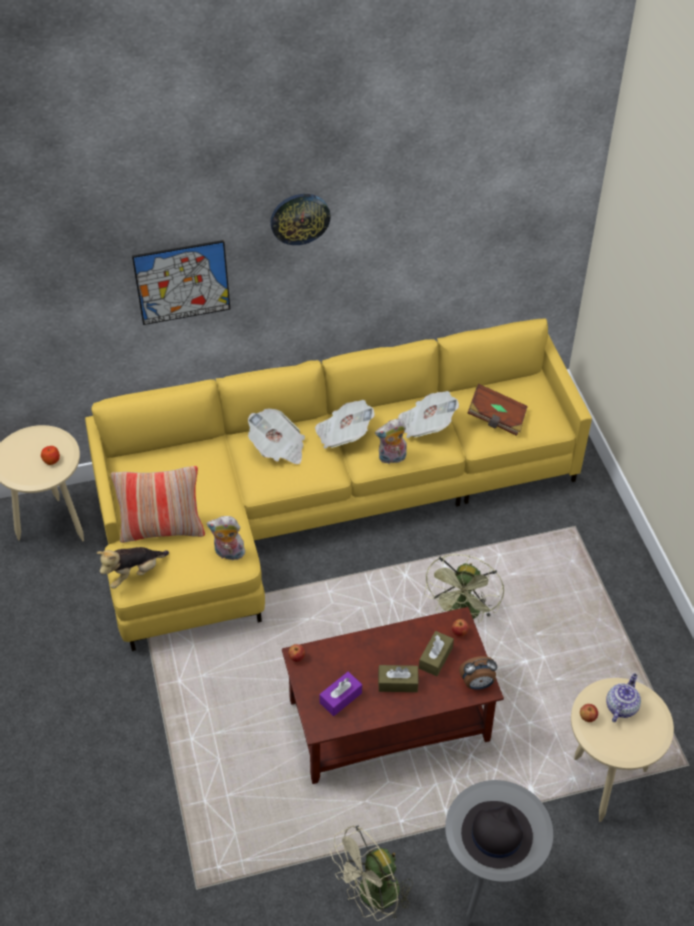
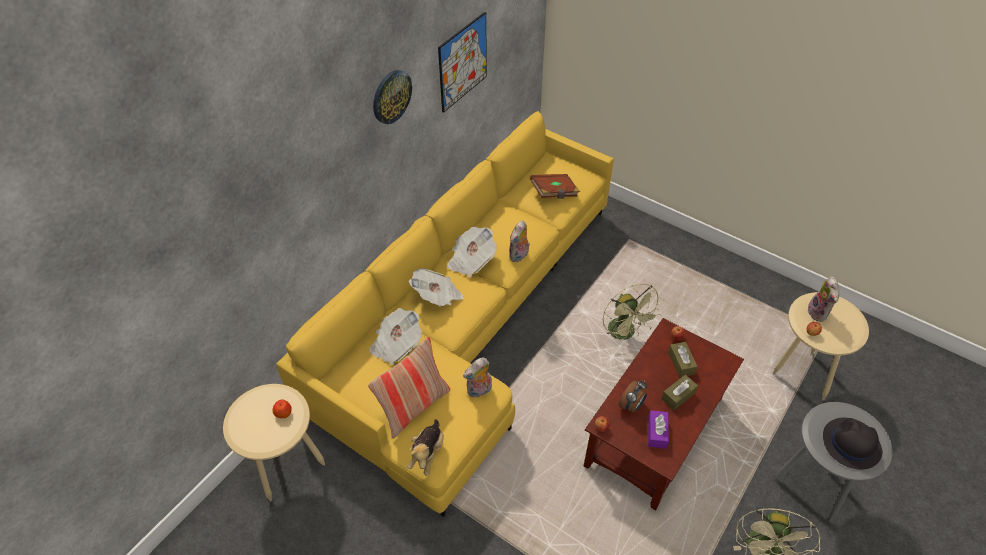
camera: 40 degrees left, 0 degrees up
(182, 282) = (322, 197): picture -> picture (463, 62)
(426, 425) = (518, 222): newspaper -> newspaper (396, 345)
(477, 684) = (721, 361): alarm clock -> alarm clock (631, 405)
(621, 706) = (819, 313): teapot -> plush toy

